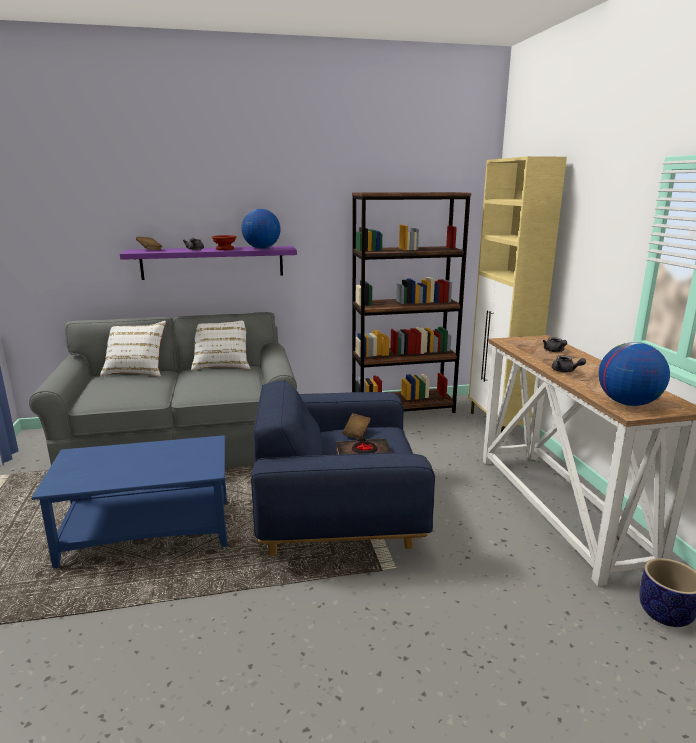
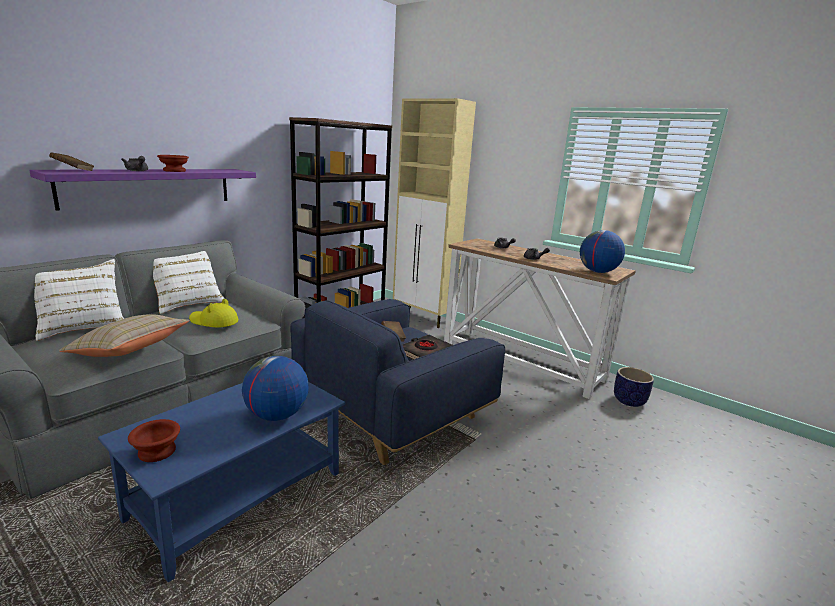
camera: 40 degrees left, 0 degrees up
(72, 470) = (158, 451): none -> brown bowl
(134, 395) = (129, 351): none -> beige pillow
(213, 383) = (213, 321): none -> yellow hat
(261, 248) = (215, 170): globe -> globe (276, 415)

